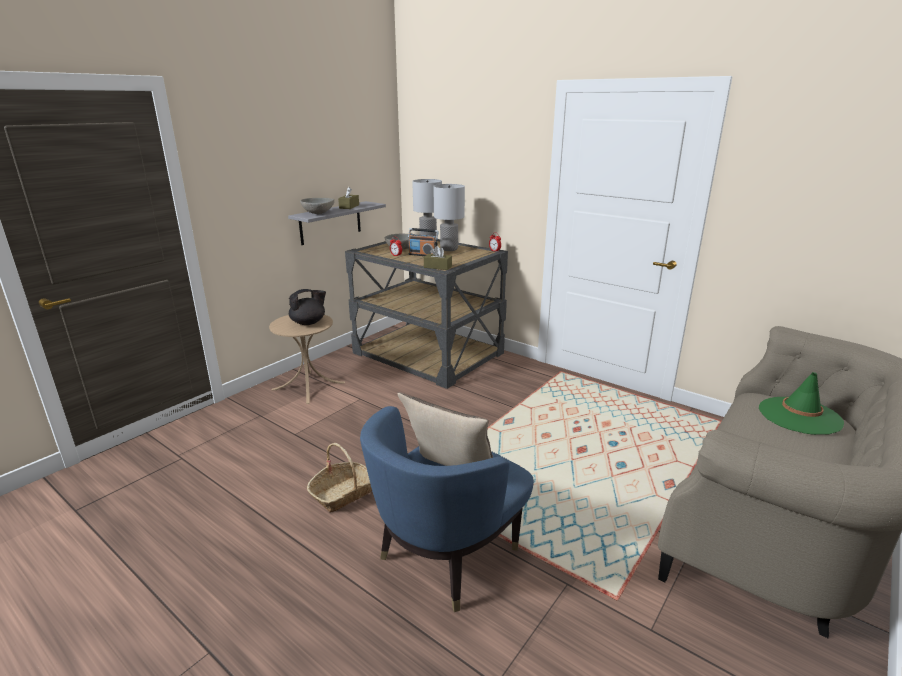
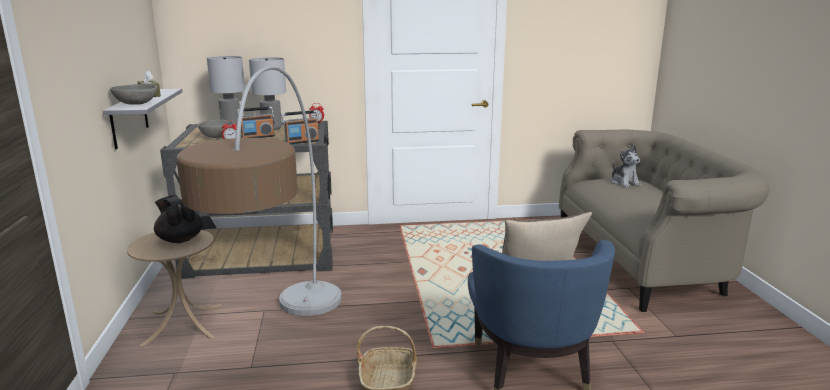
camera: 45 degrees left, 5 degrees down
(309, 323) = (180, 239): black teapot -> black teapot turned 60 degrees counterclockwise
(329, 432) = (284, 348): none -> floor lamp
(437, 267) = (302, 142): brown tissue box -> radio
(799, 416) = (624, 183): green hat -> plush toy

